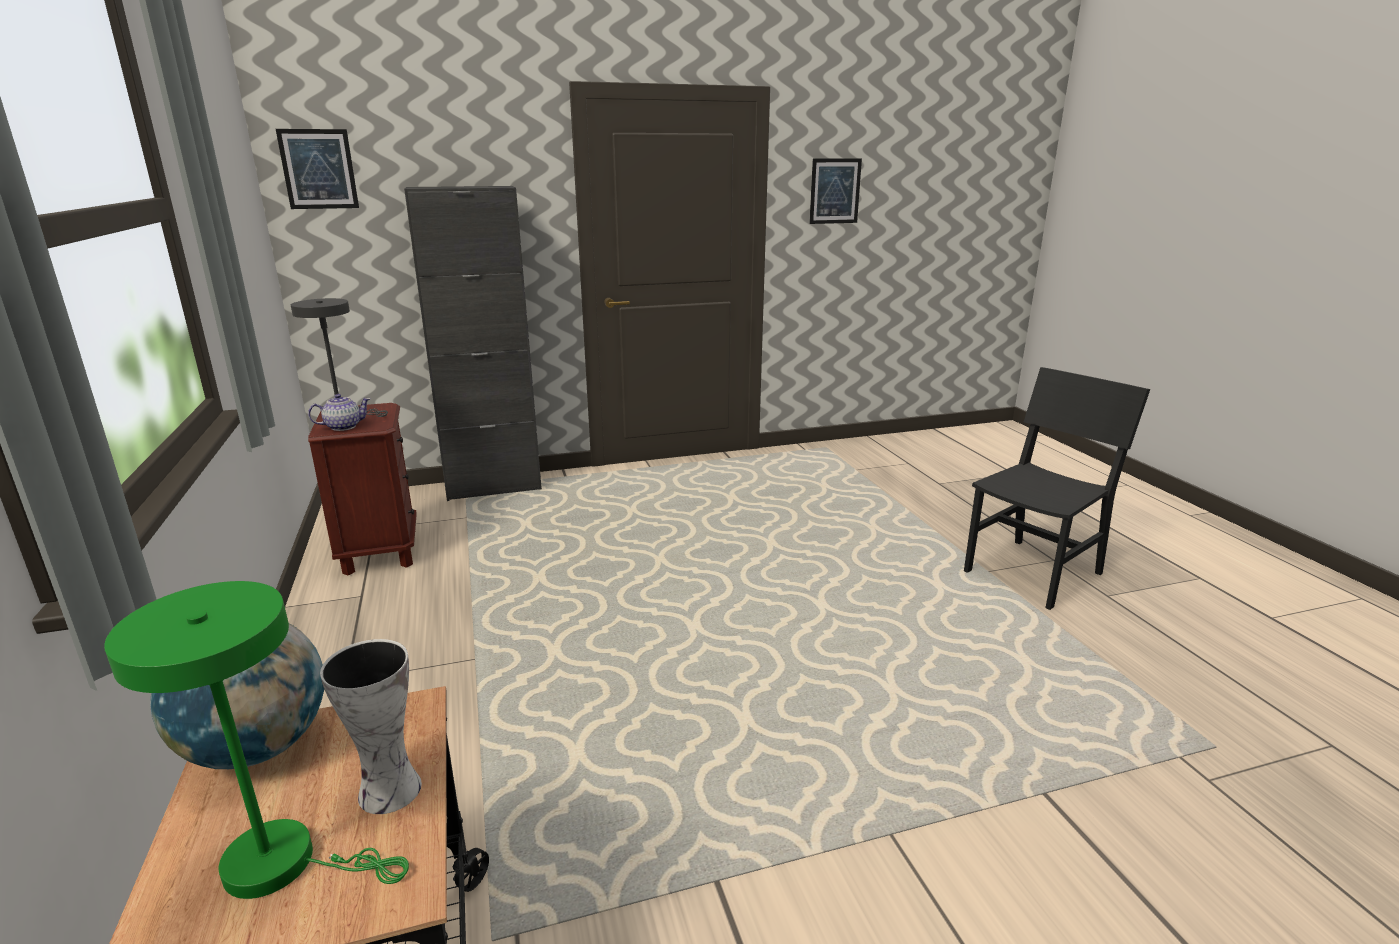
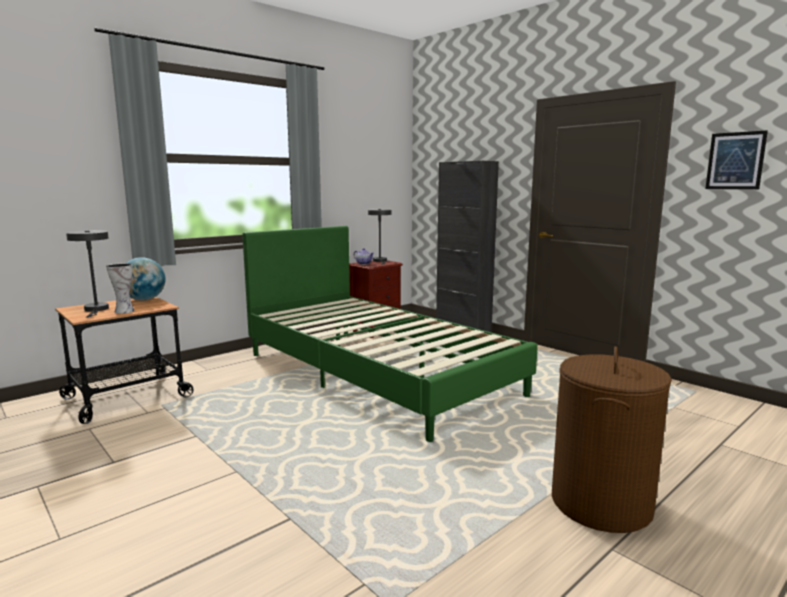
camera: 65 degrees right, 10 degrees down
(285, 863) = (96, 310): green table lamp -> grey table lamp
(318, 169) = (429, 155): picture -> none
(592, 604) = (376, 373): none -> green bed
(1033, 572) = (601, 503): black chair -> brown laundry basket

